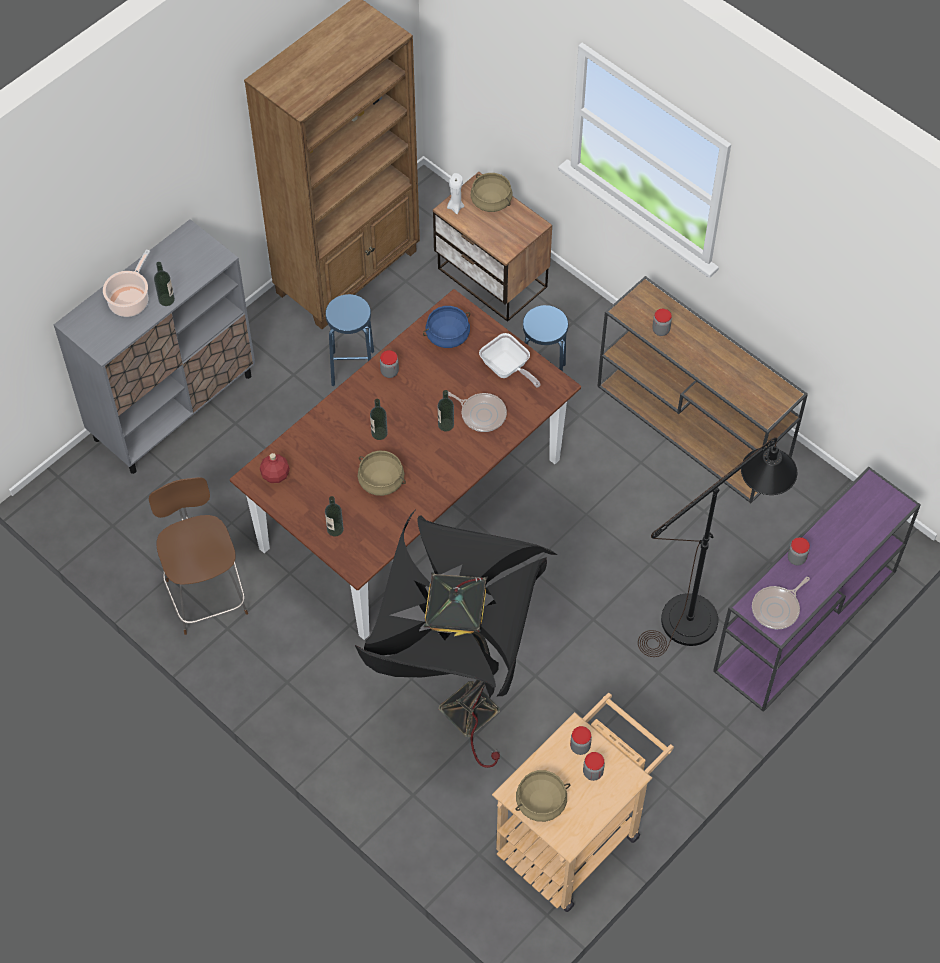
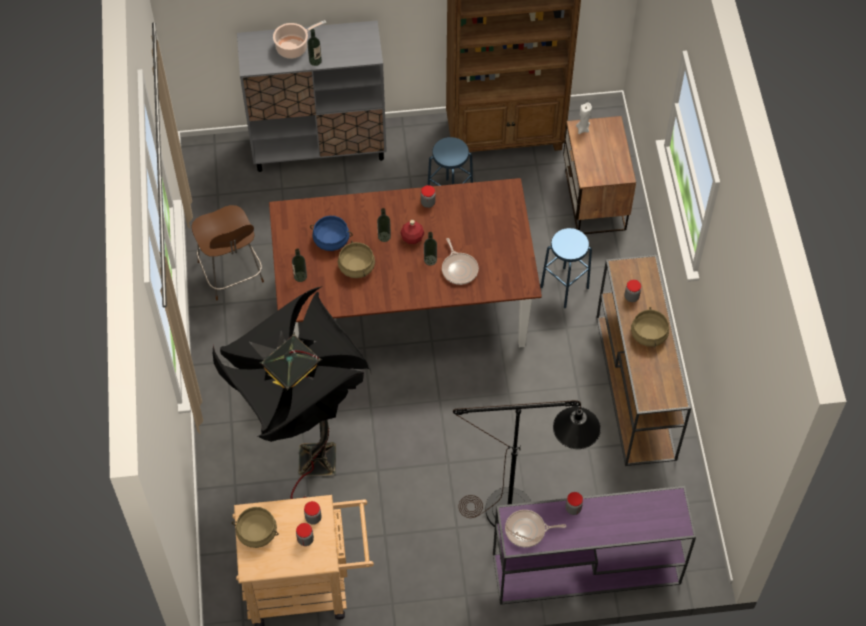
camera: 40 degrees right, 0 degrees up
(206, 594) = (231, 274): brown chair -> brown chair turned 135 degrees clockwise
(275, 475) = (298, 218): red bottle -> red bottle (412, 238)
(447, 335) = (487, 204): blue cooking pot -> blue cooking pot (331, 239)
(491, 201) = (610, 140): beige cooking pot -> beige cooking pot (649, 334)
(507, 369) = (503, 252): frying pan -> none

